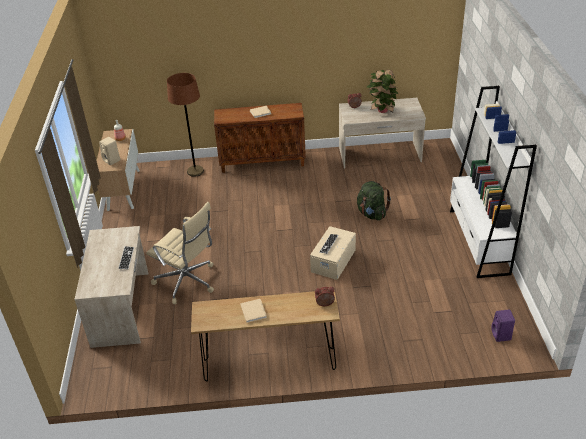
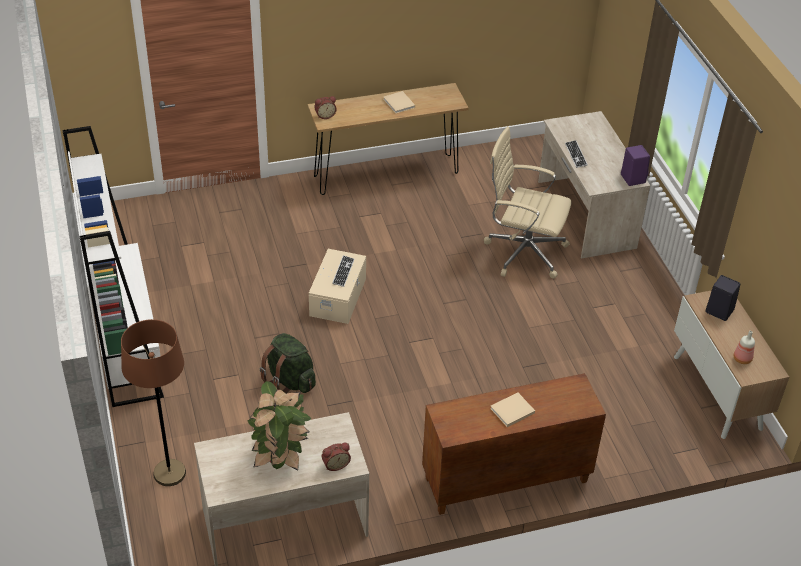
camera: 165 degrees right, 5 degrees up
(112, 160) = (718, 311): beige speaker -> black speaker
(195, 171) = (619, 445): brown floor lamp -> brown floor lamp (169, 473)
(501, 335) = (126, 224): purple speaker -> purple speaker (632, 178)

